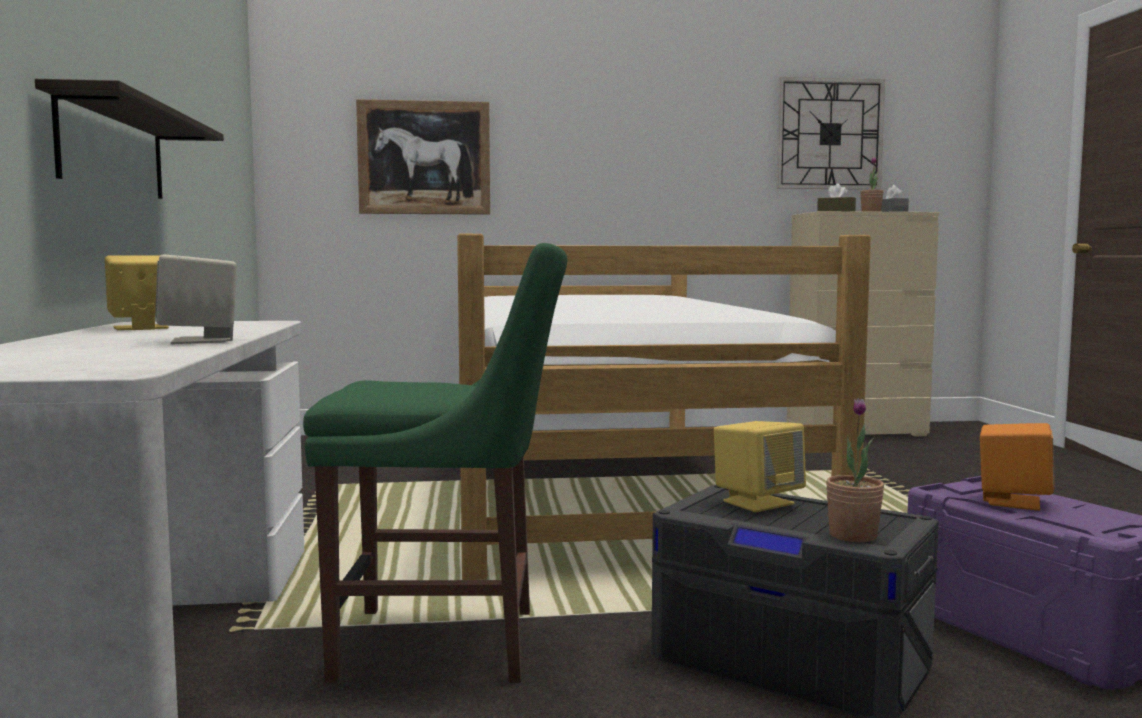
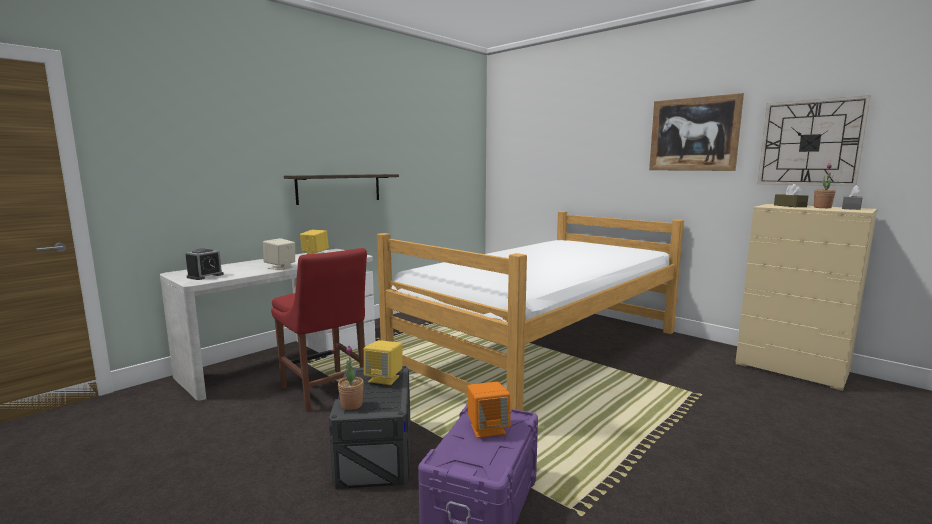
camera: 50 degrees right, 5 degrees up
(67, 364) = (205, 276): none -> alarm clock
(424, 158) = (548, 165): picture -> picture (693, 134)
(449, 644) = (325, 391): green chair -> red chair

